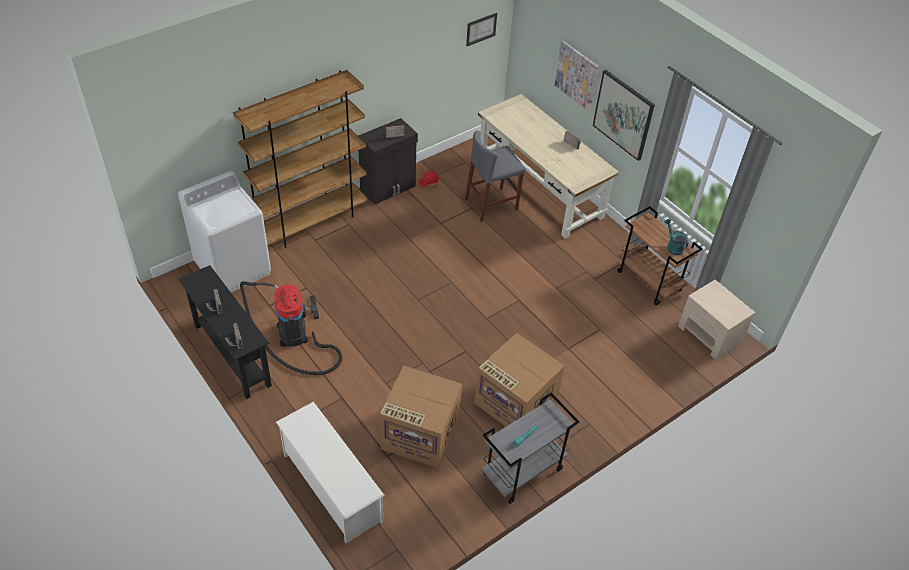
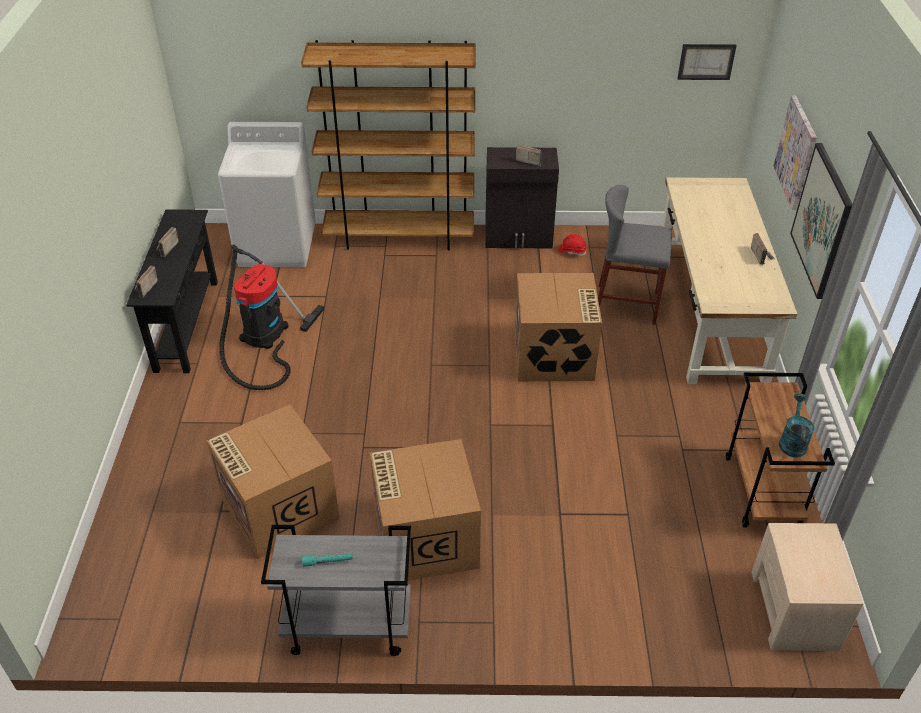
camera: 40 degrees right, 5 degrees down
(331, 487) = (131, 508): white shoe rack -> none
(482, 257) = (554, 356): none -> cardboard box

